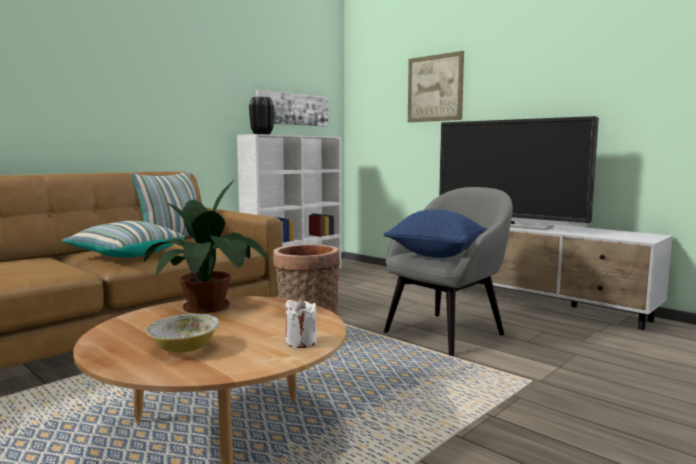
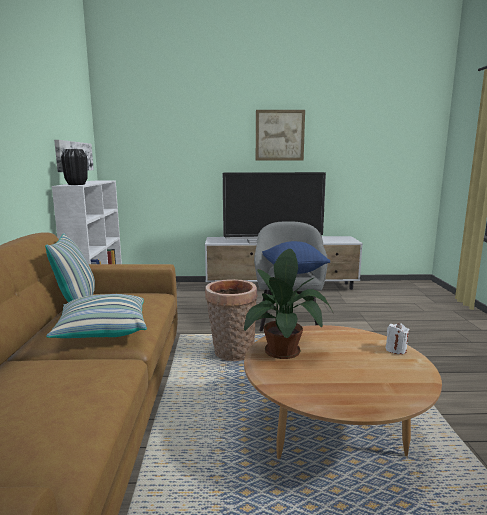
camera: 45 degrees left, 5 degrees up
(184, 348) = (370, 380): bowl -> none
(435, 88) = (192, 143): picture -> picture (279, 135)

